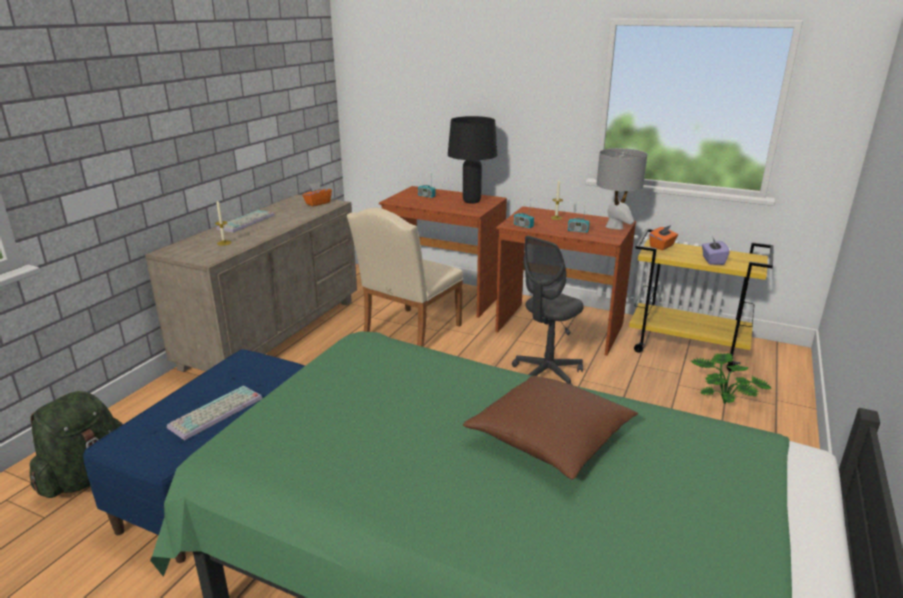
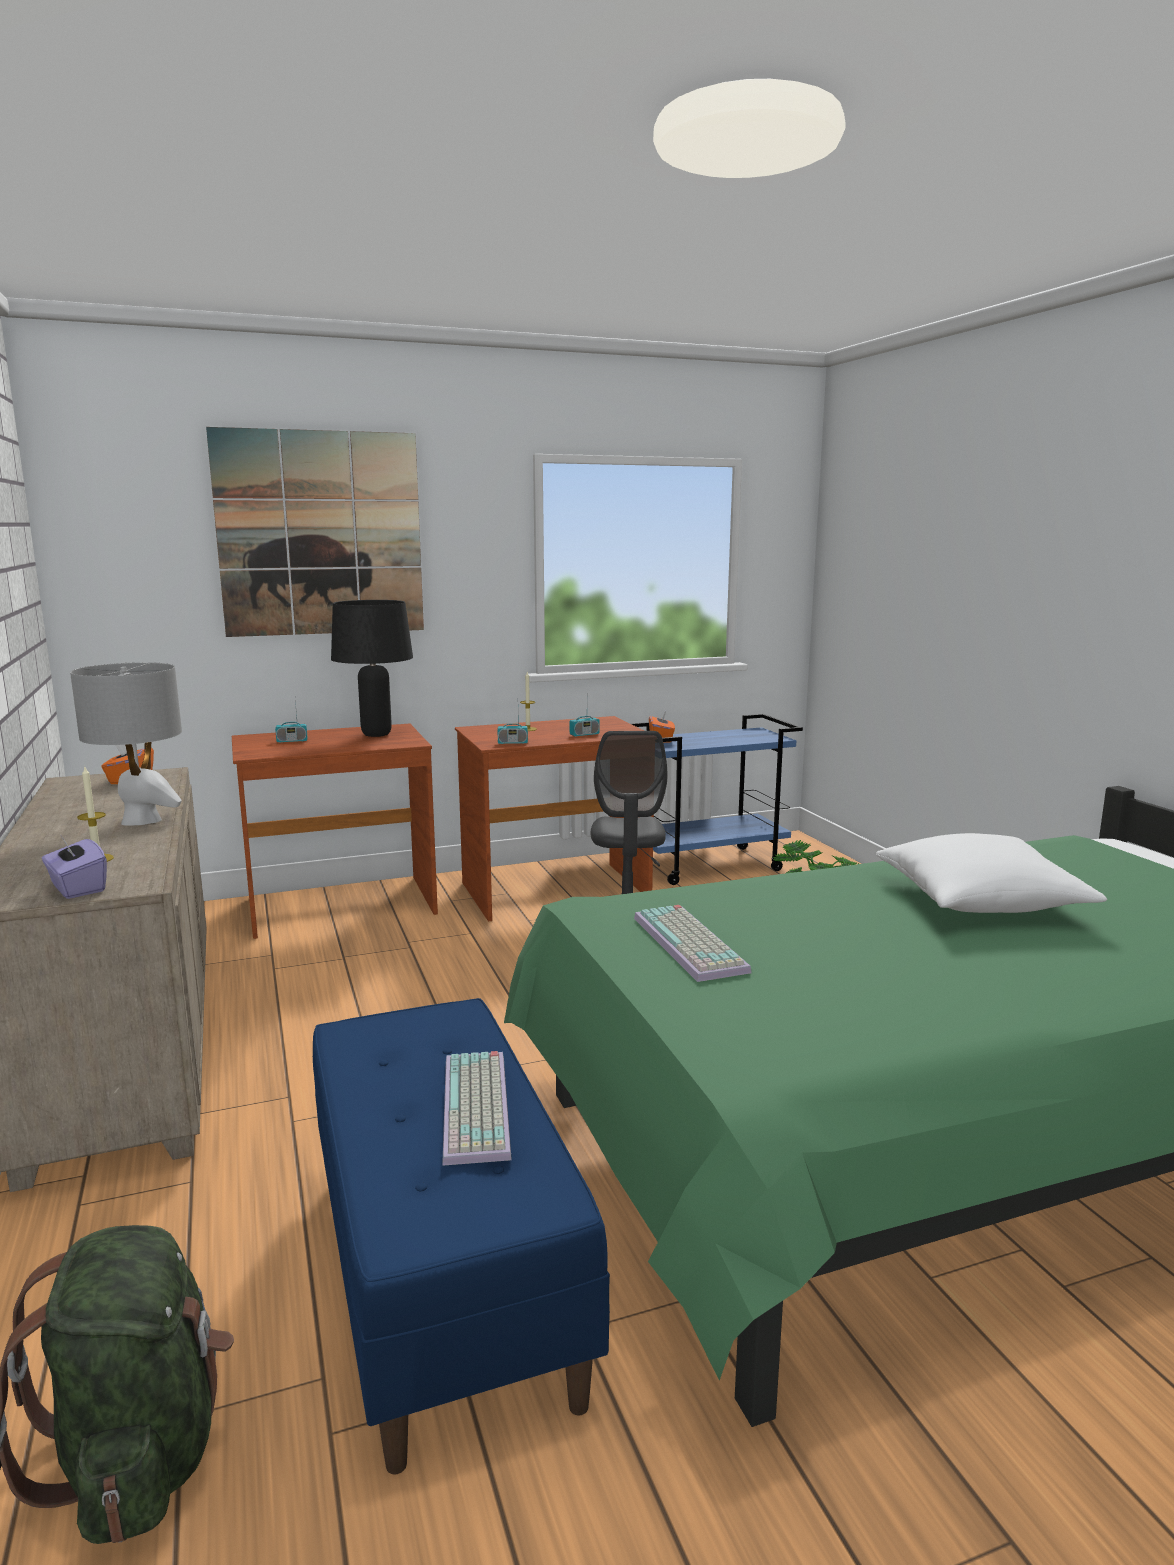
camera: 45 degrees left, 10 degrees down
(246, 222) = (58, 827): keyboard -> keyboard (692, 944)
(408, 333) = (372, 965): beige chair -> none
(466, 72) = (321, 534): none -> picture
(549, 439) = (980, 901): brown pillow -> white pillow
(615, 226) = (610, 724): grey table lamp -> grey table lamp (142, 820)
(687, 348) = (710, 865): yellow cart -> blue cart
(712, 260) = (732, 740): purple tissue box -> purple tissue box (77, 888)

